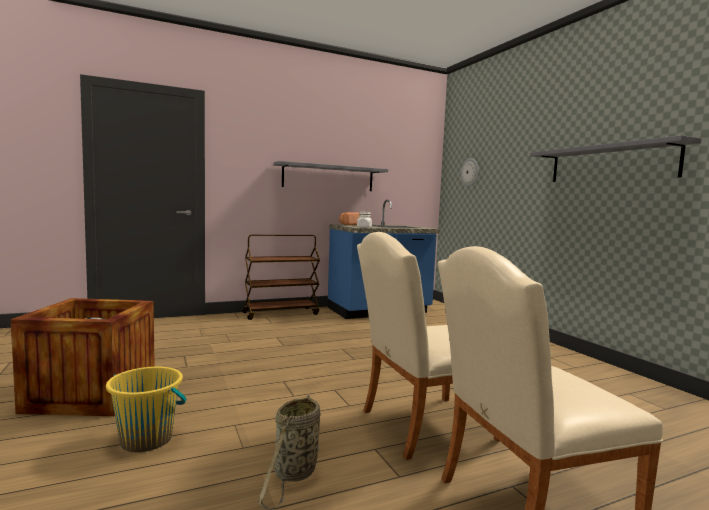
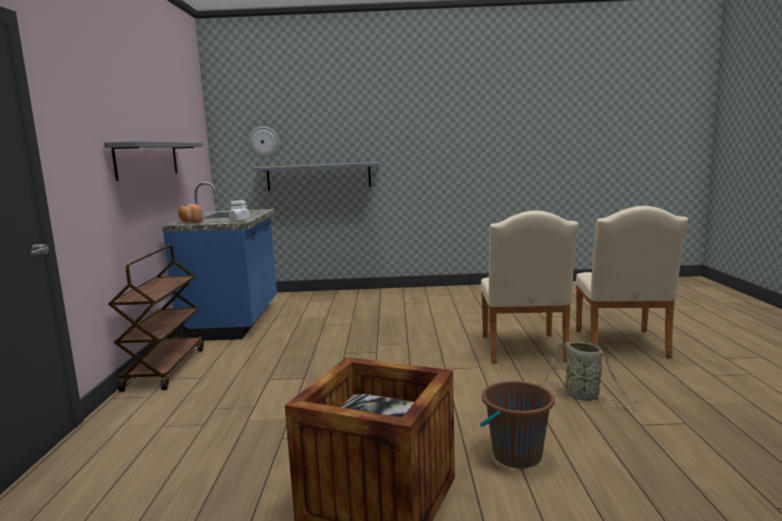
camera: 65 degrees left, 5 degrees up
(147, 439) = (516, 455): yellow bucket -> brown bucket
(610, 163) = (431, 136): grey shelf -> grey shelf (318, 176)

